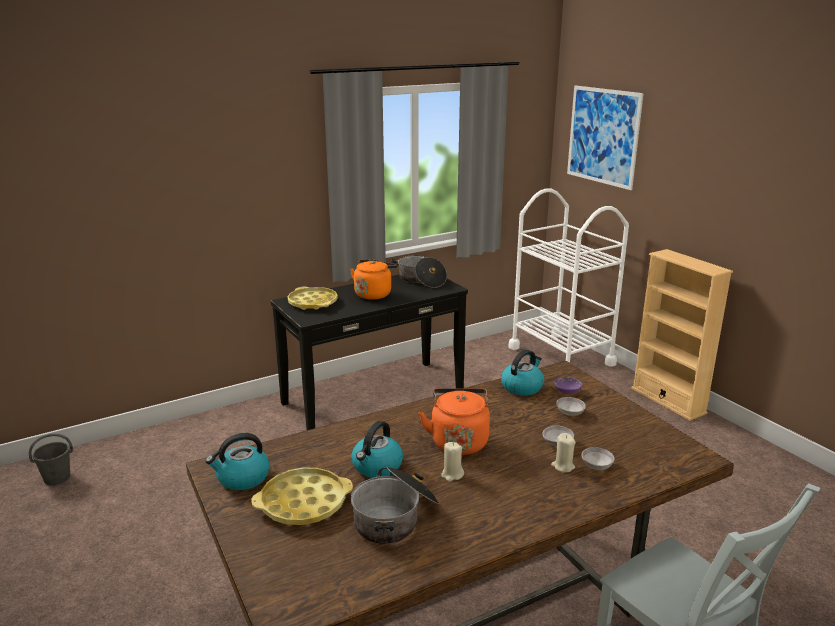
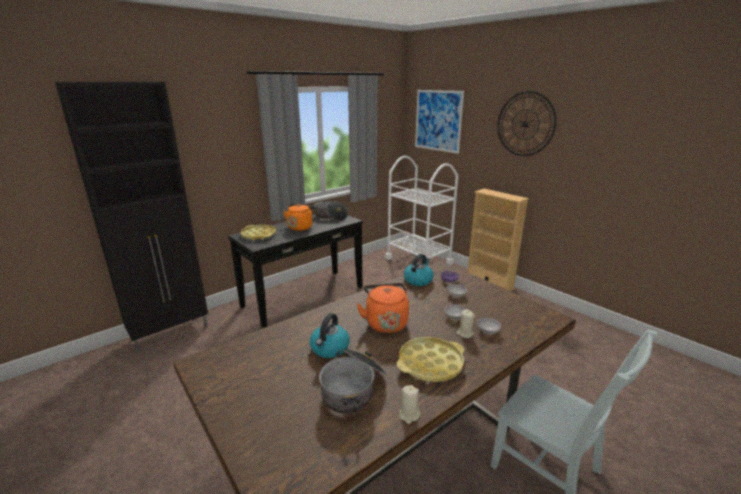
camera: 10 degrees left, 0 degrees up
(57, 478) = (69, 379): grey bucket -> none
(186, 431) = (171, 333): none -> black cabinet
(242, 478) = (222, 370): kettle -> none
(303, 503) = (277, 385): yellow tray -> yellow tray (430, 364)
(452, 474) = (388, 348): beige candle -> beige candle (409, 415)
(732, 153) = (525, 124): none -> wall clock

